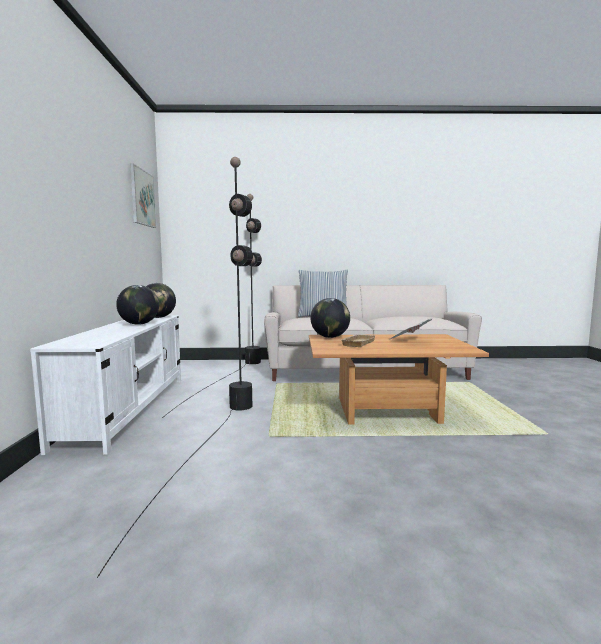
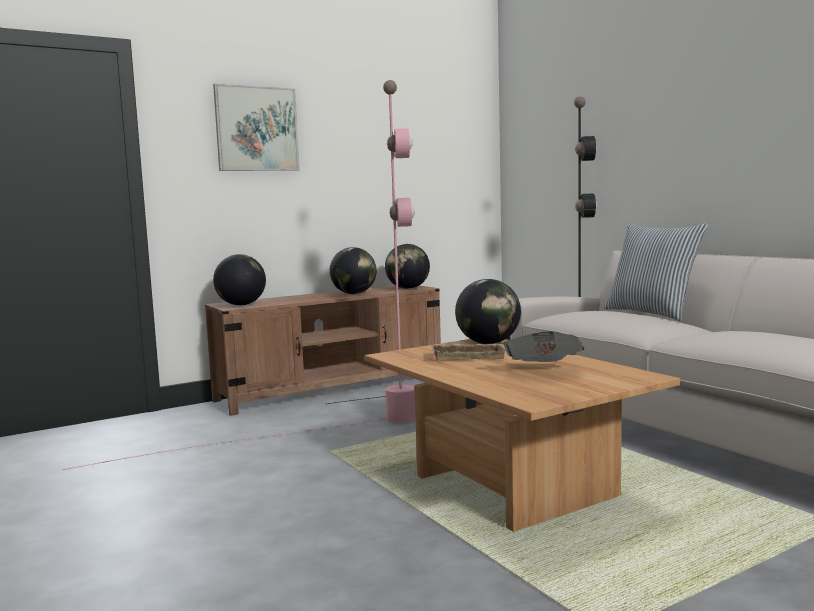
camera: 60 degrees right, 0 degrees up
(88, 342) = (241, 305): none -> globe
(128, 408) = (333, 388): white tv stand -> brown tv stand
(142, 198) = (444, 129): picture -> picture (257, 129)
(217, 432) = (317, 430): black floor lamp -> pink floor lamp

